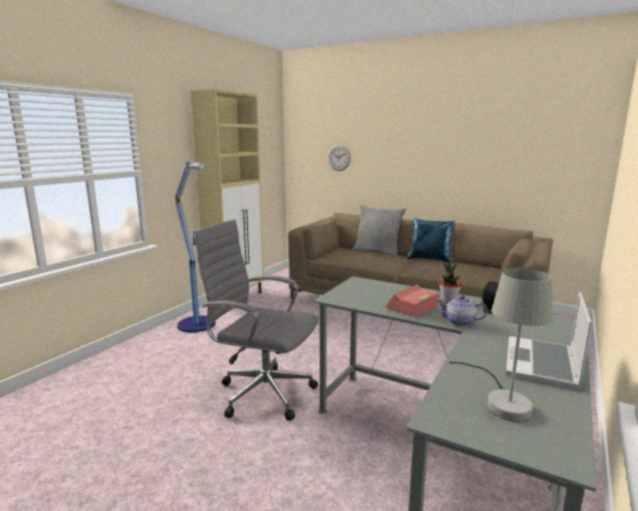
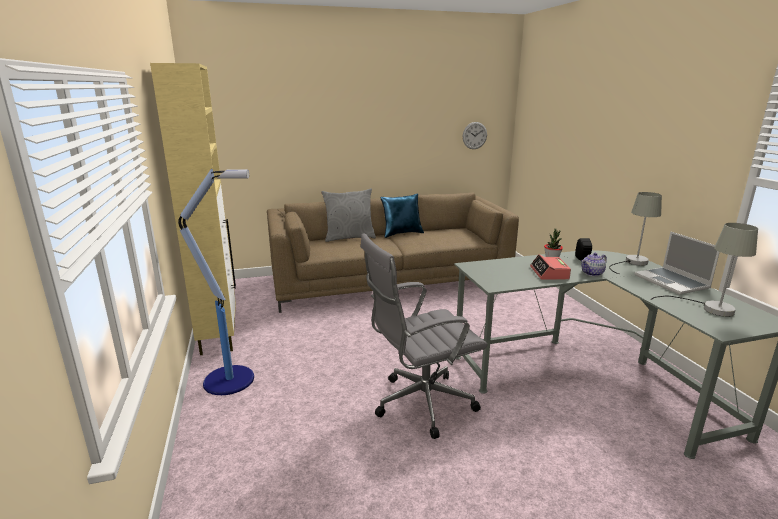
camera: 45 degrees left, 5 degrees up
(339, 158) = (269, 140): wall clock -> wall clock (474, 135)
(549, 332) = (632, 263): none -> grey table lamp

